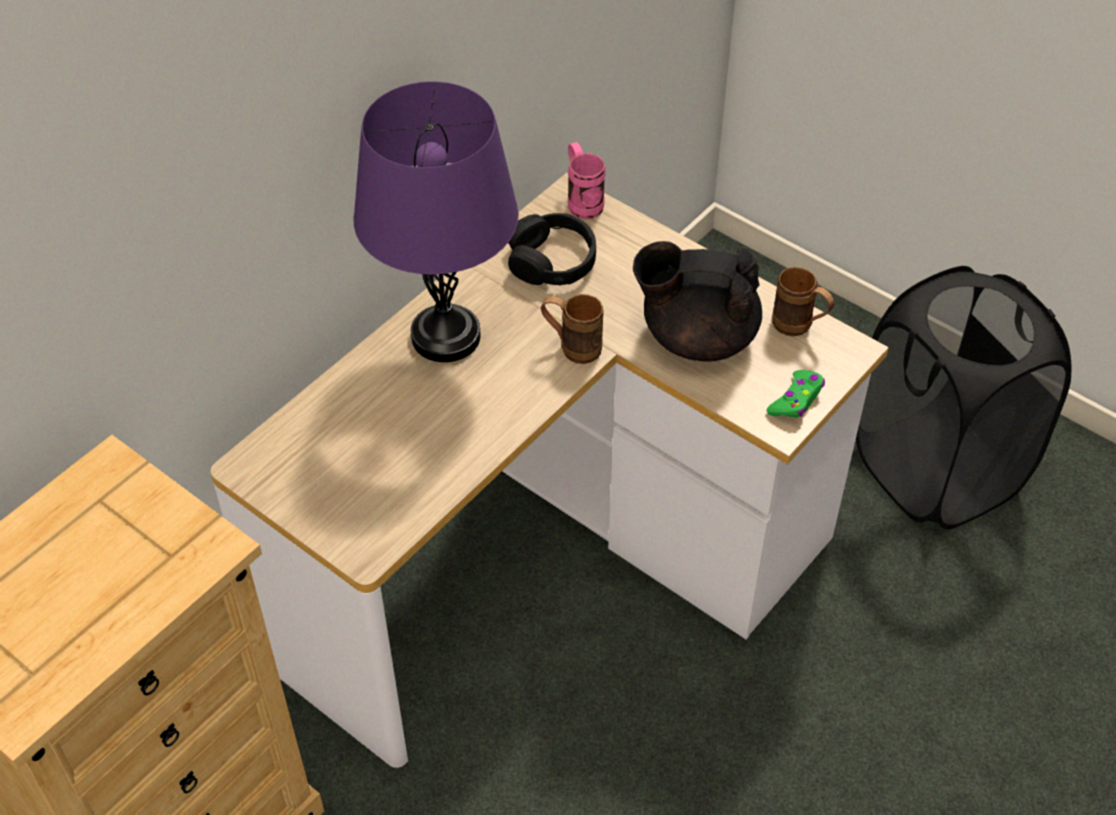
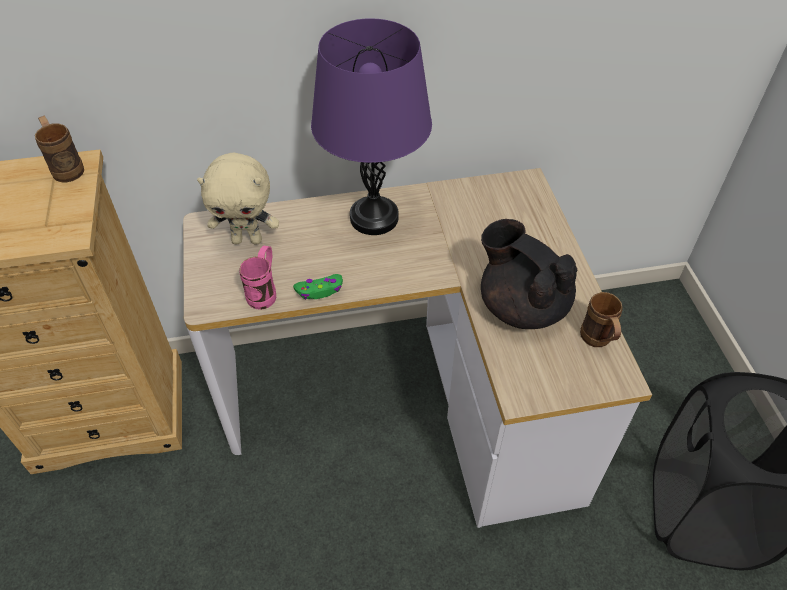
camera: 40 degrees right, 0 degrees up
(326, 450) = (247, 239): none -> beige plush toy
(552, 261) = (478, 211): black headphones -> none
(572, 347) = (437, 265): brown mug -> brown mug (66, 167)
(582, 201) = (532, 188): pink mug -> pink mug (265, 292)
(796, 400) = (547, 386): green game controller -> green game controller (320, 290)

